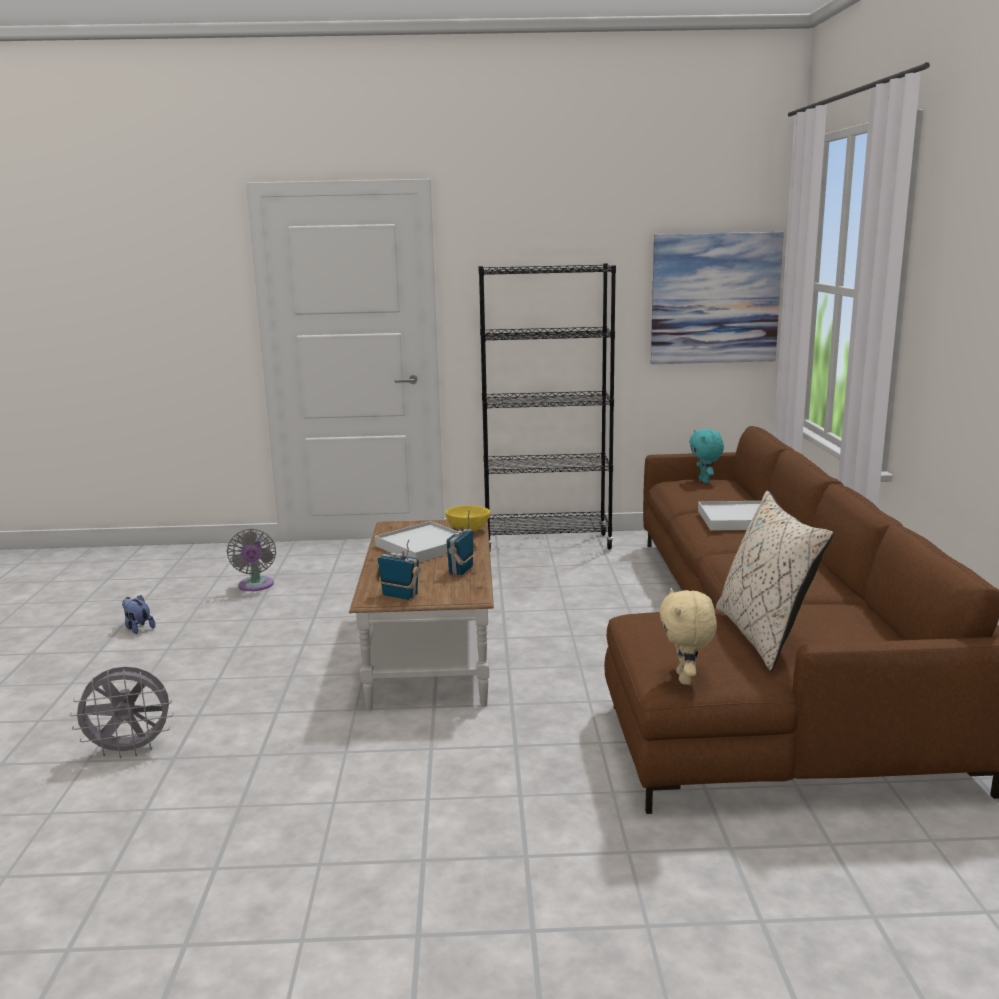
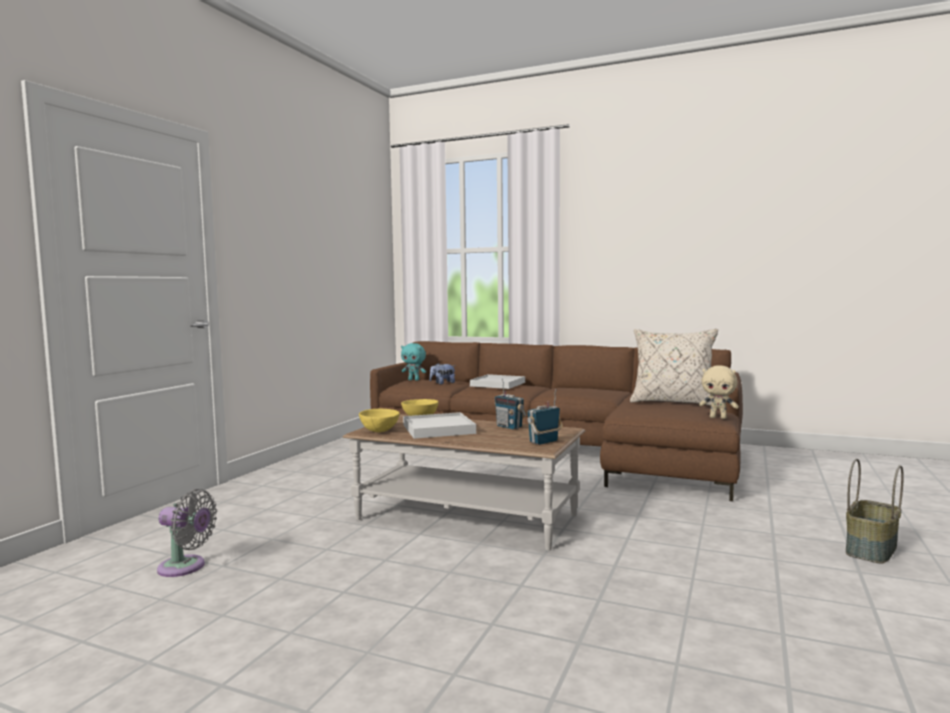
camera: 65 degrees left, 10 degrees down
(130, 750) = (545, 668): grey fan -> none
(138, 628) = (186, 650): plush toy -> plush toy (442, 383)
(397, 529) = (380, 431): none -> yellow bowl
(516, 955) = (872, 550): none -> basket
(547, 543) = (317, 458): black bookcase -> none
(715, 298) = (366, 260): picture -> none

